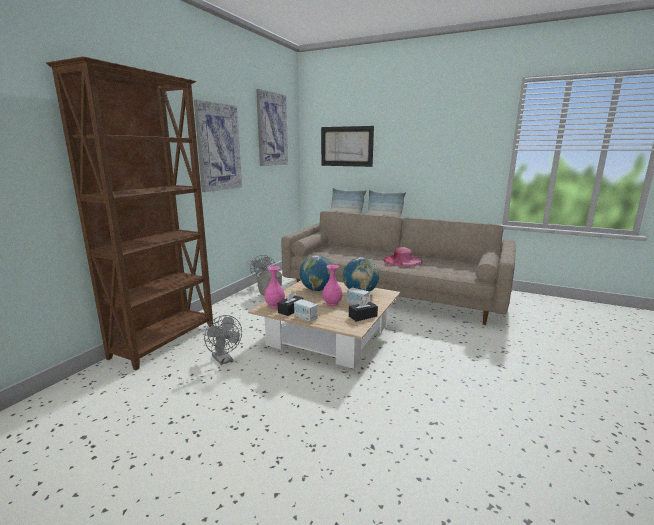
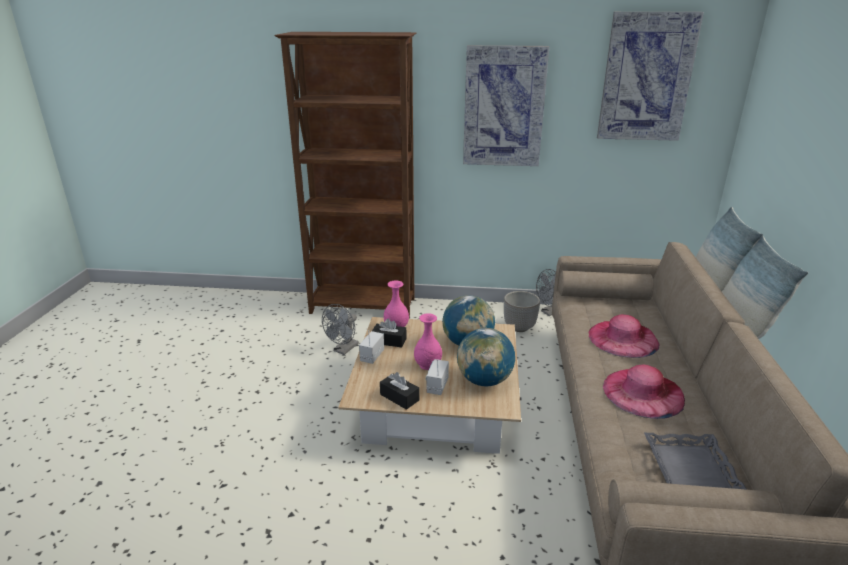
camera: 70 degrees right, 10 degrees up
(346, 146) = (787, 129): picture -> none
(356, 254) = (623, 338): none -> pink hat
(455, 265) = (689, 468): none -> grey tray

